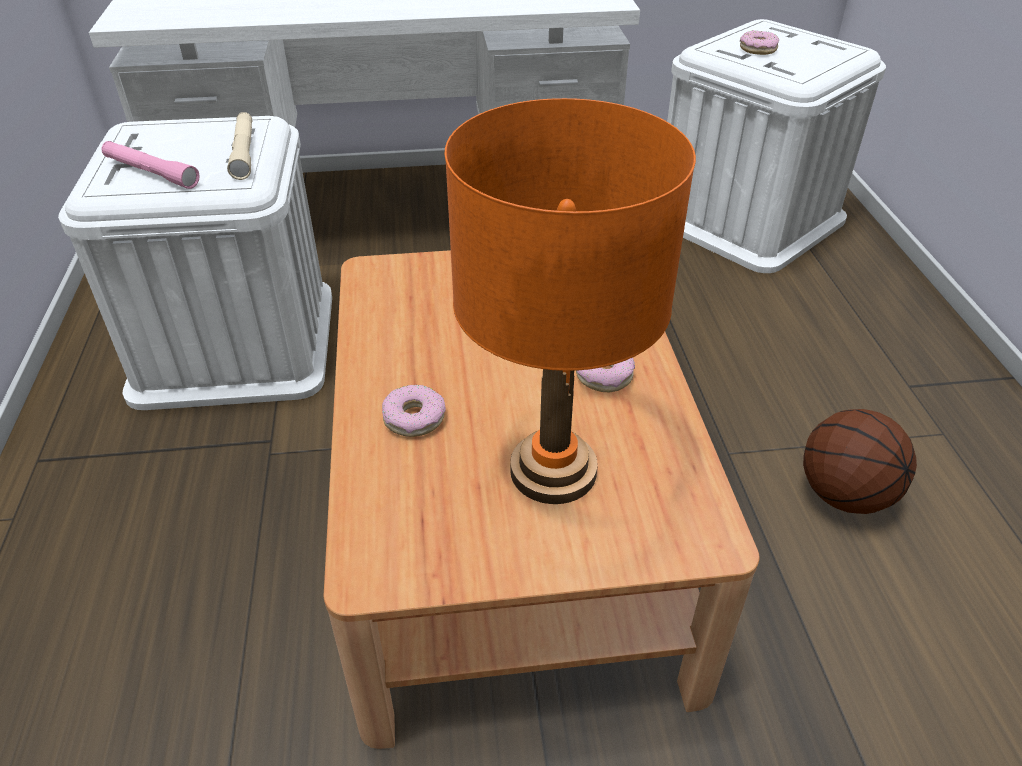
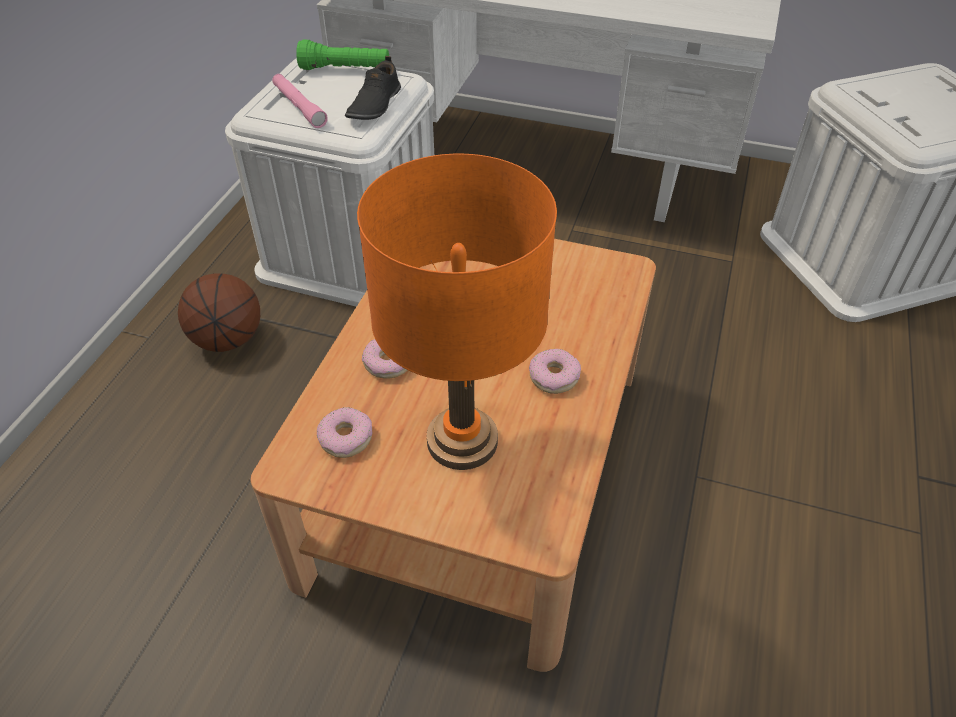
camera: 25 degrees right, 5 degrees up
(184, 126) = (345, 70): none -> green flashlight
(244, 153) = (374, 105): beige flashlight -> black shoe
(758, 49) = (902, 99): donut -> donut (346, 438)
(843, 494) = (779, 551): basketball -> basketball (228, 339)

